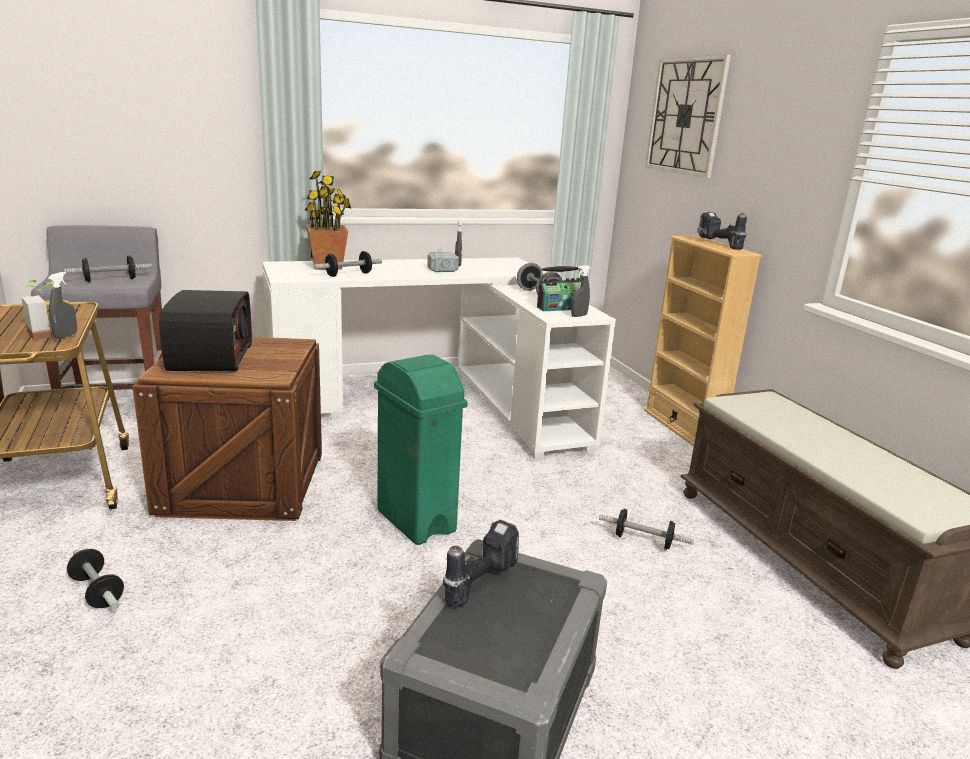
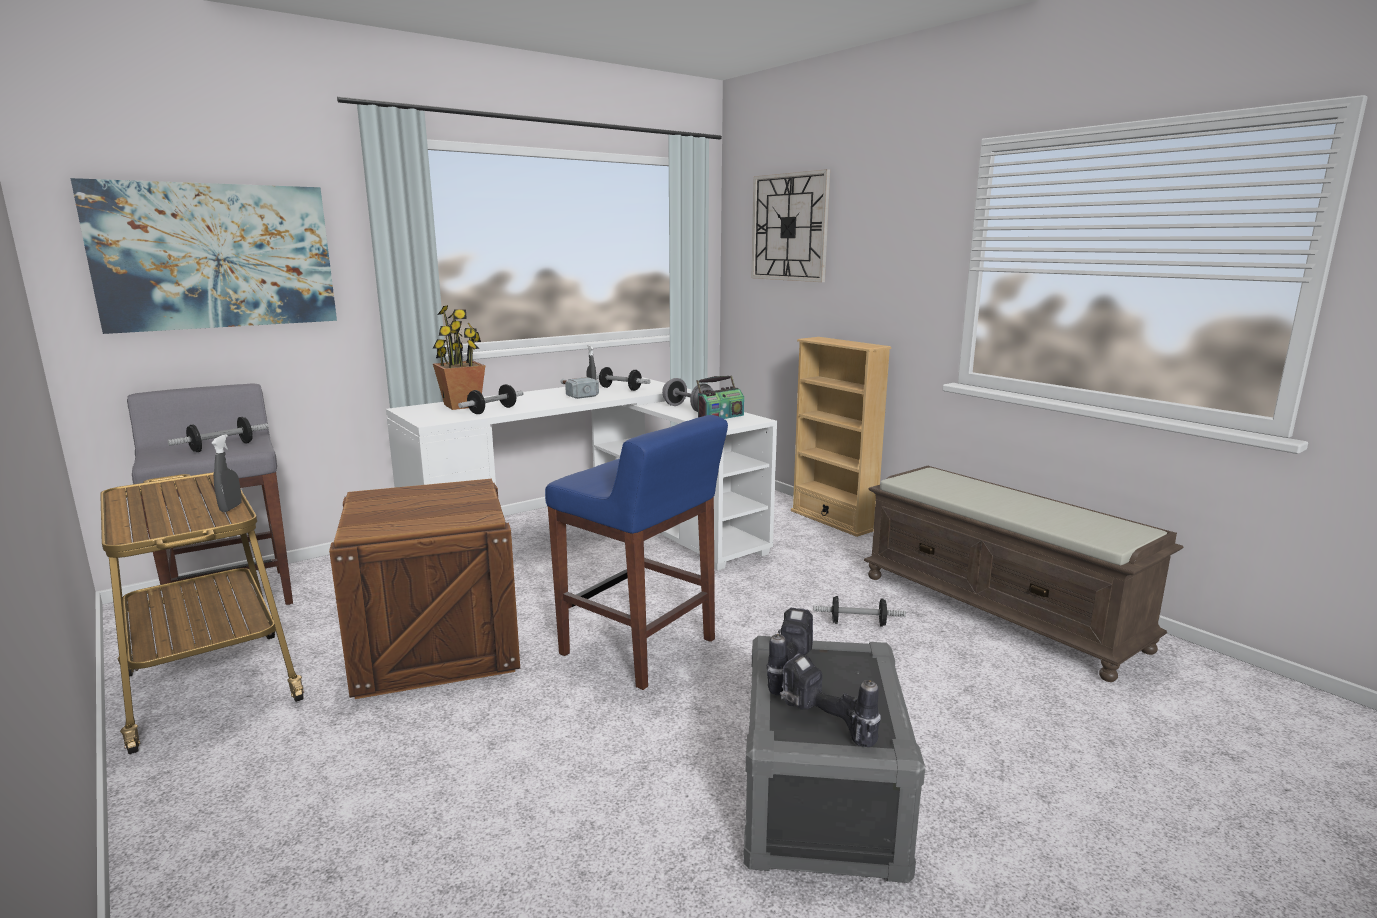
camera: 15 degrees left, 5 degrees down
(46, 333) = (202, 509): potted plant -> none
(97, 592) = (339, 786): dumbbell -> dumbbell (620, 389)
(126, 111) = (216, 256): none -> picture
(209, 357) = (394, 510): radio -> none
(416, 522) = (640, 648): green trash can -> blue stool
(579, 316) = (742, 421): grey spray bottle -> none
(717, 245) = (846, 342): power drill -> power drill (825, 724)

